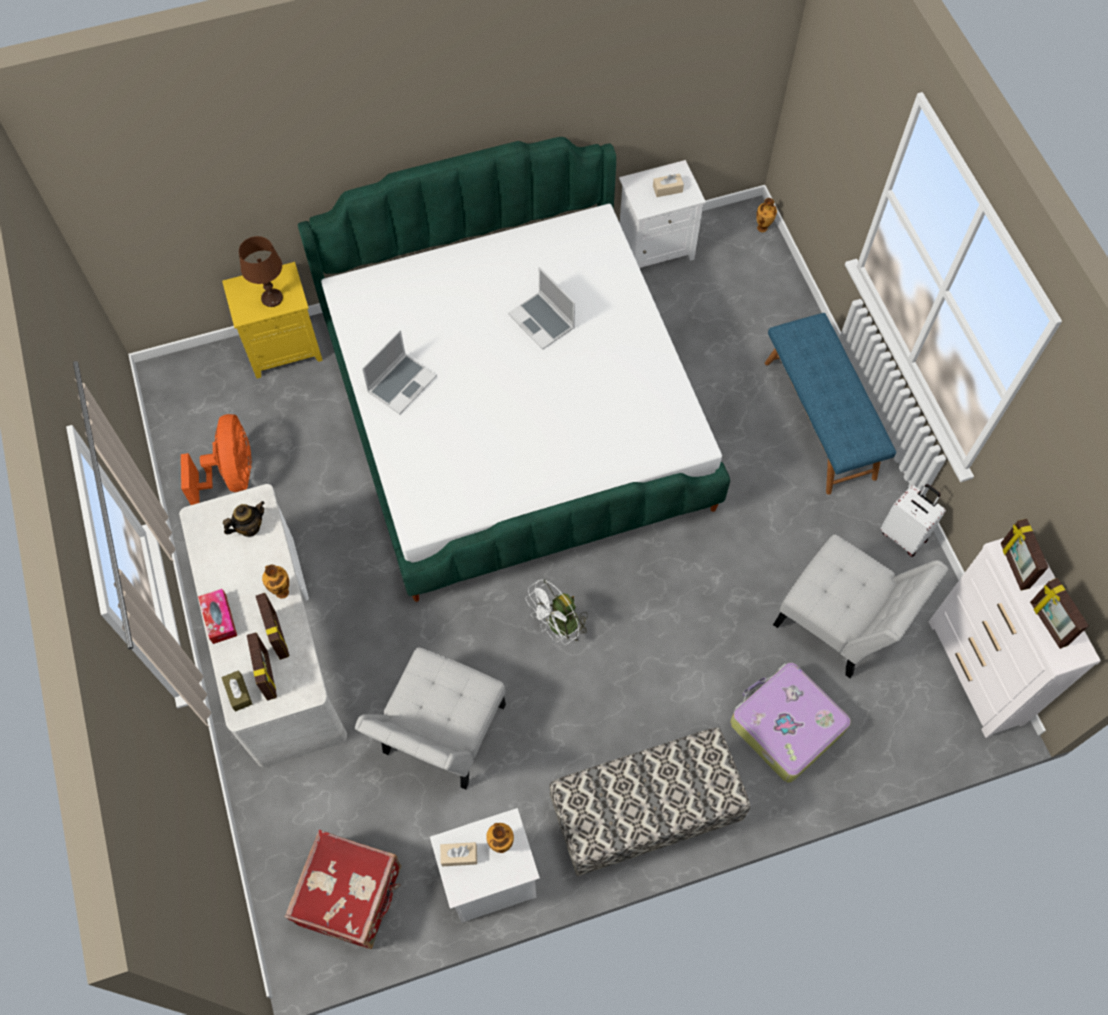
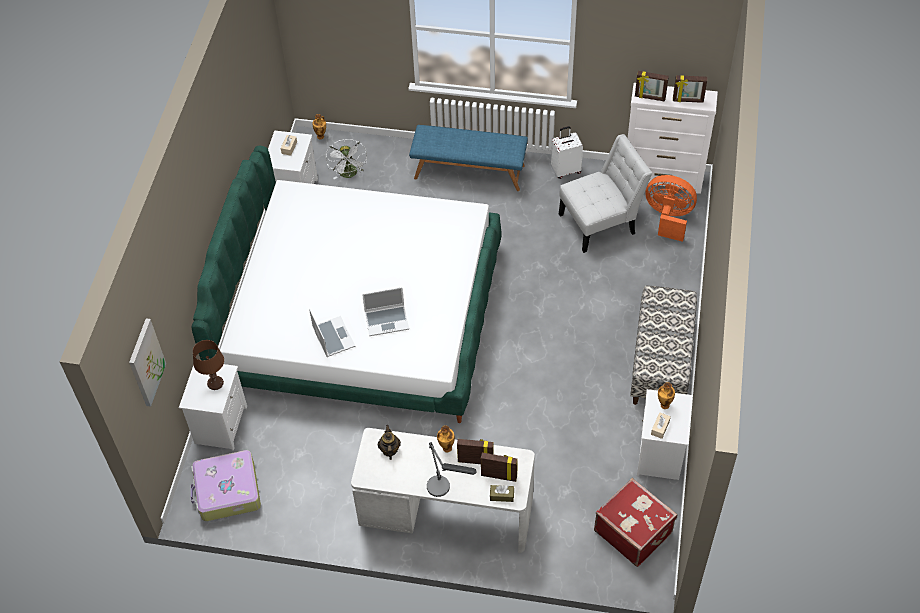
camera: 60 degrees left, 10 degrees down
(150, 187) = (146, 362): none -> picture
(219, 619) = (445, 489): tissue box -> table lamp
(232, 475) = (300, 493): orange fan -> orange fan (668, 218)
(285, 347) = (220, 424): yellow nightstand -> white nightstand
(440, 735) = (557, 444): white chair -> none
(542, 321) = (339, 248): laptop -> laptop (387, 320)
(558, 627) = (523, 355): white fan -> white fan (349, 174)
(785, 726) = (646, 275): suitcase -> suitcase (227, 491)

